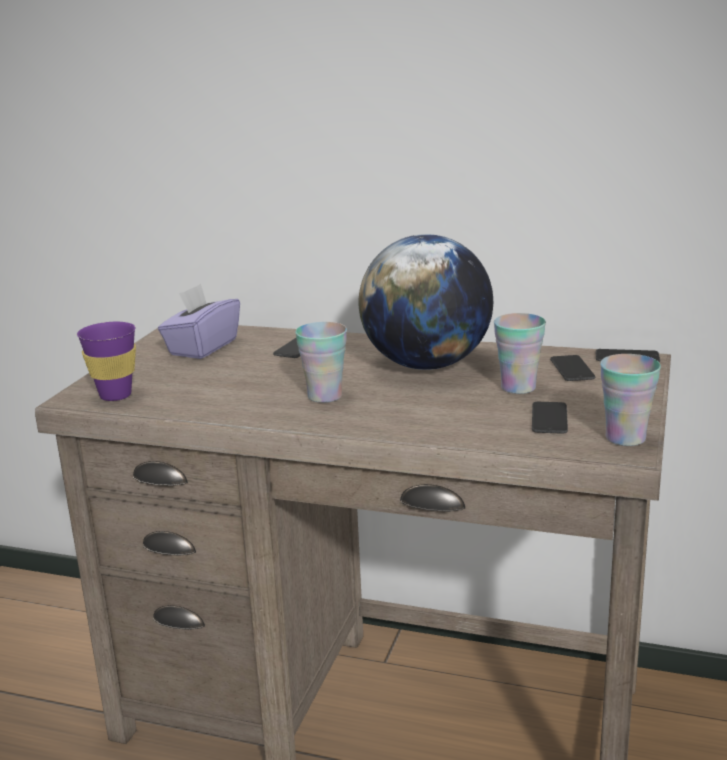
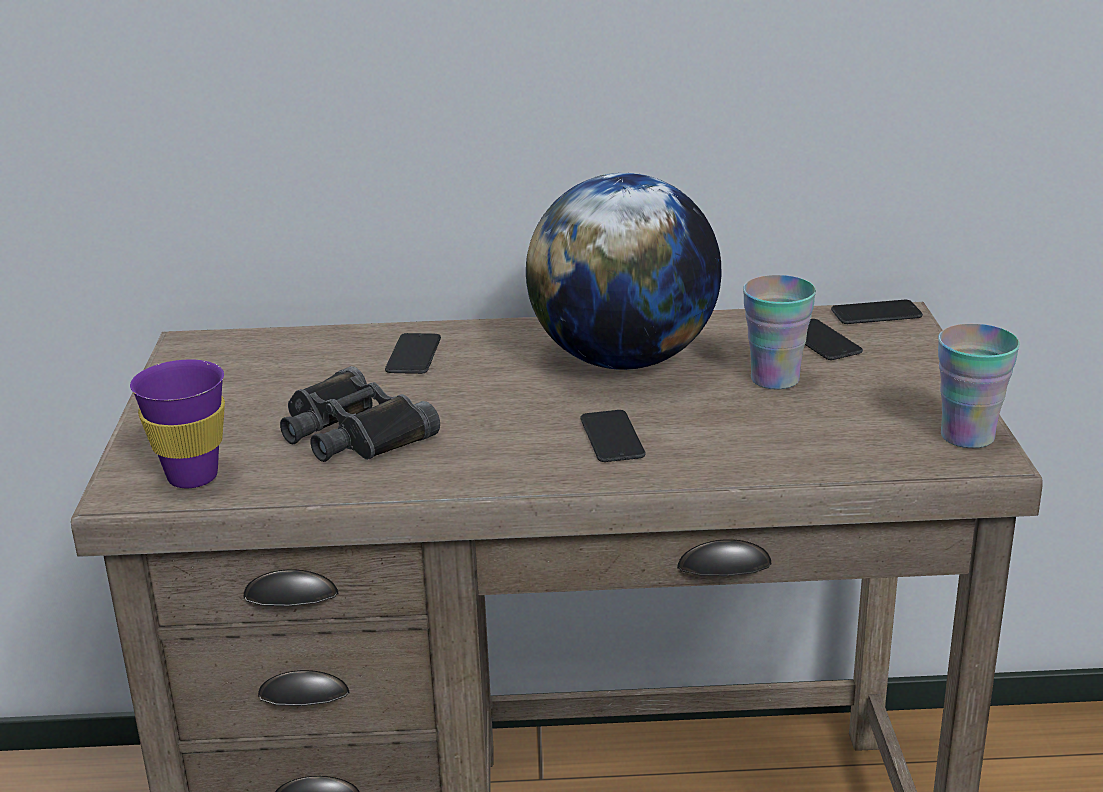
camera: 20 degrees left, 5 degrees up
(202, 347) = (262, 373): purple tissue box -> none
(224, 384) = (352, 432): none -> black binoculars
(325, 396) = (520, 431): cup -> none
(549, 419) = (852, 422): phone -> phone (612, 438)

